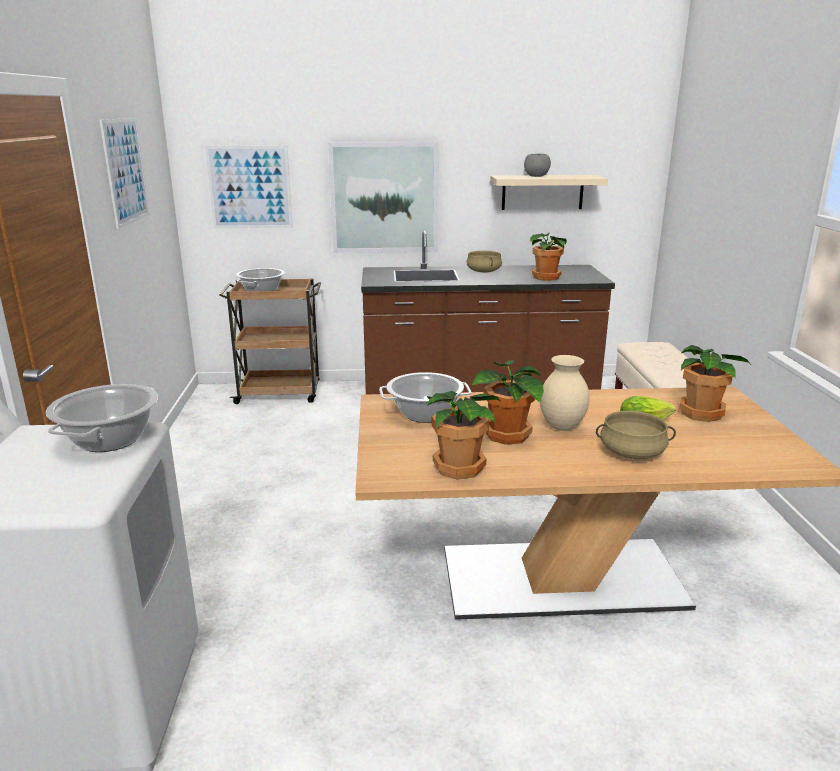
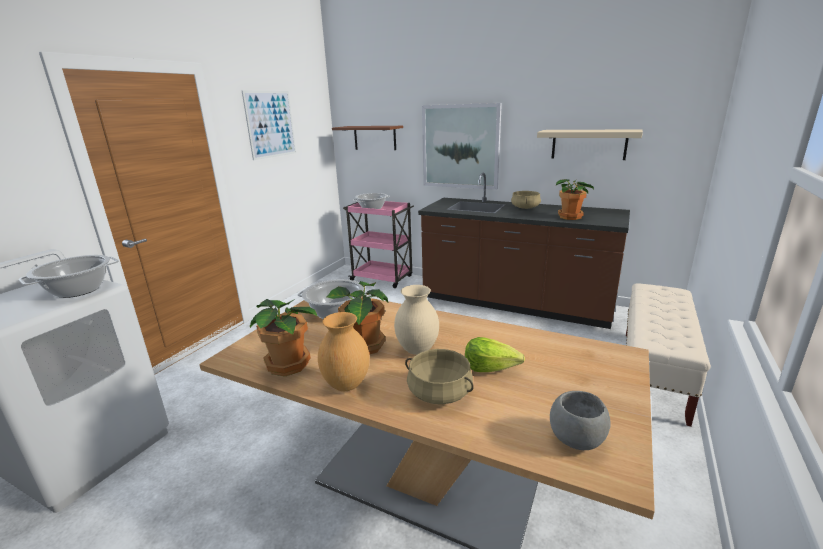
camera: 30 degrees right, 0 degrees up
(250, 187) = (375, 137): picture -> brown shelf
(280, 393) = (382, 278): brown cart -> pink cart
(536, 176) = (579, 130): grey bowl -> grey bowl (575, 439)
(544, 468) = (346, 384): none -> brown vase
(701, 413) = (569, 370): potted plant -> none

